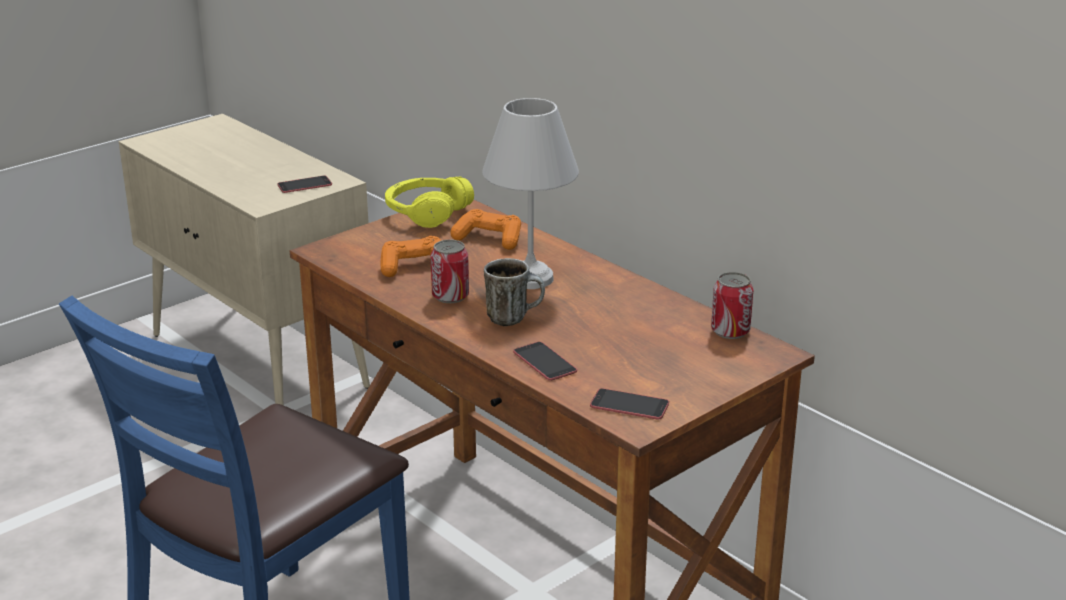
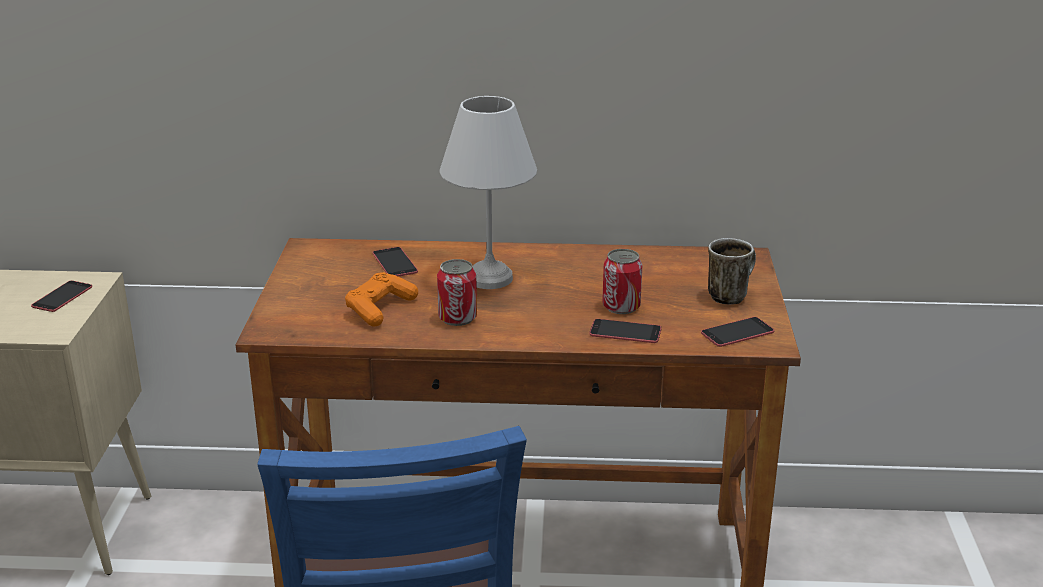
camera: 45 degrees left, 0 degrees up
(427, 213) = (298, 263): yellow headphones -> none
(489, 239) = (394, 263): orange game controller -> phone
(514, 318) = (539, 312): mug -> mug (730, 295)
(730, 331) = (693, 255): can -> can (621, 307)

